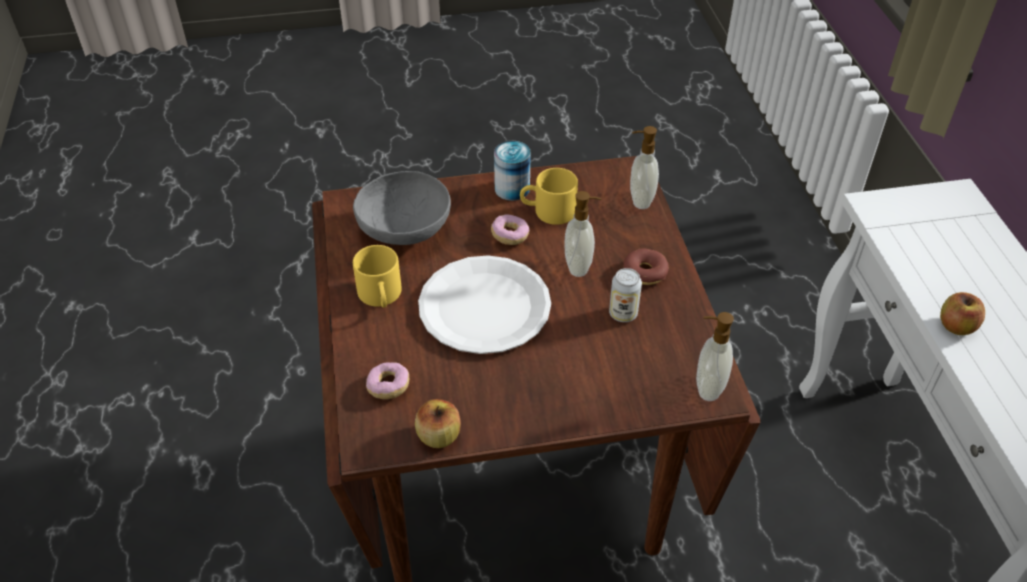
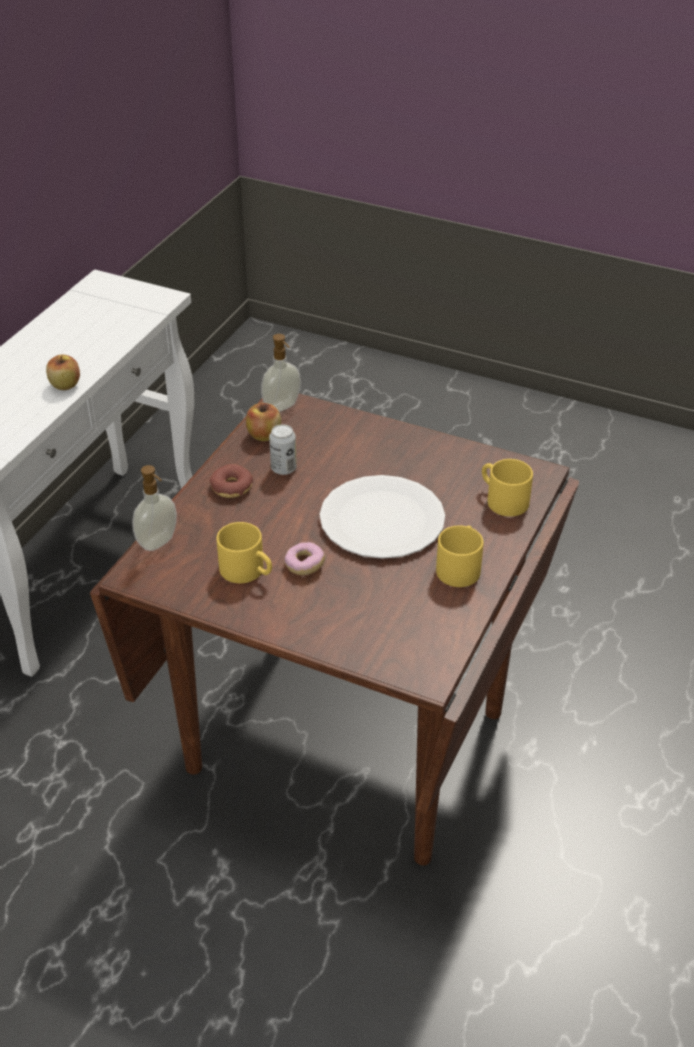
camera: 145 degrees left, 5 degrees down
(388, 387) = (501, 500): donut -> yellow mug
(405, 232) = (394, 615): grey bowl -> none
(438, 436) = (488, 457): apple -> apple (264, 435)
(512, 189) = (255, 609): can -> none
(579, 266) = (275, 515): soap dispenser -> none

